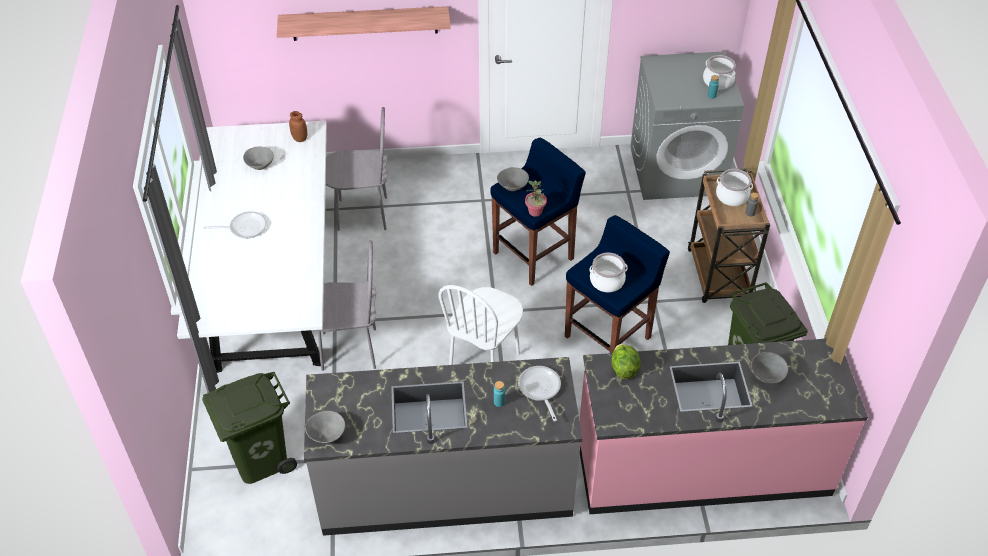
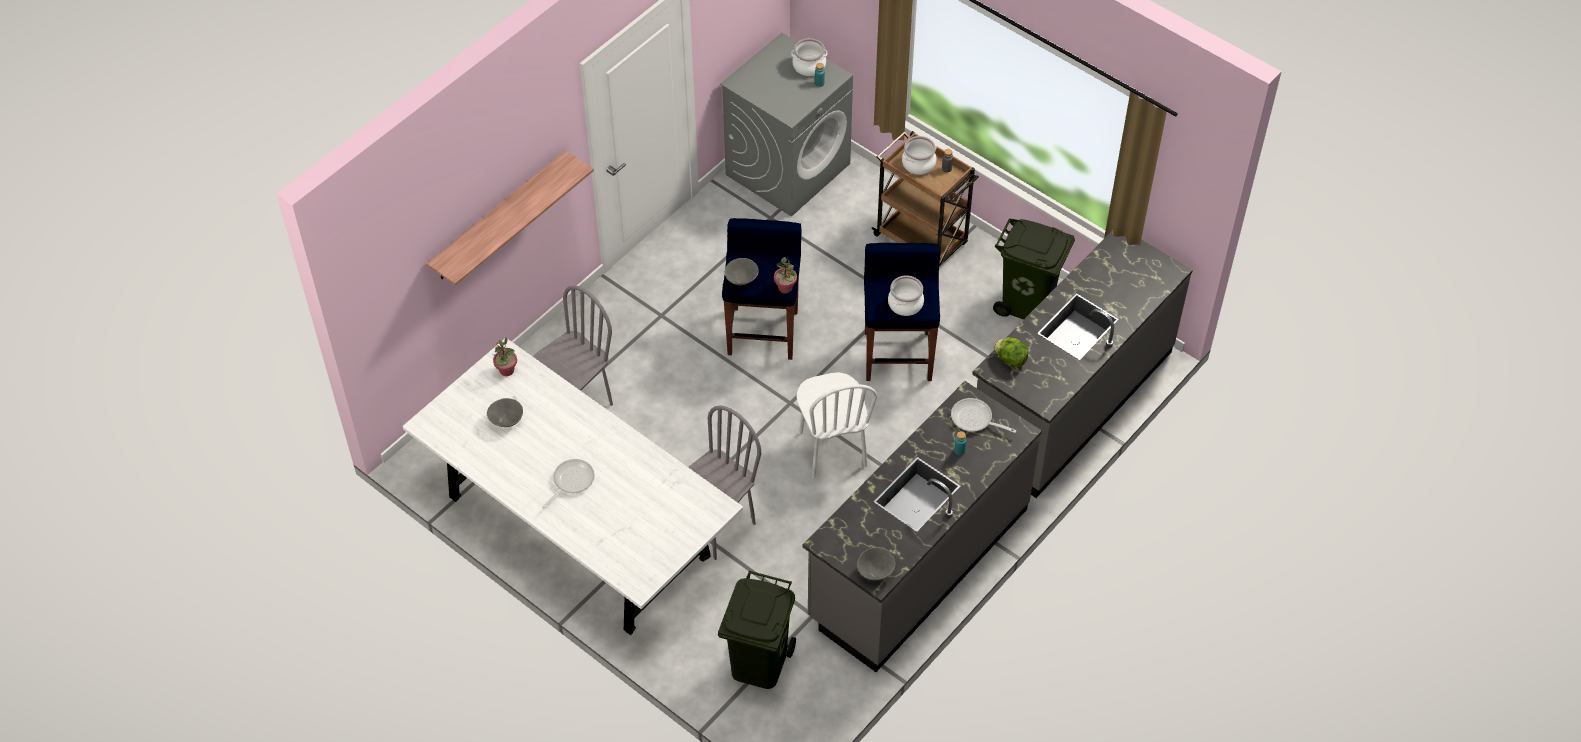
camera: 45 degrees left, 5 degrees up
(300, 138) = (506, 370): brown jar -> potted plant
(702, 466) = (1070, 400): pink counter -> grey counter
(766, 377) = (1104, 290): grey bowl -> none

